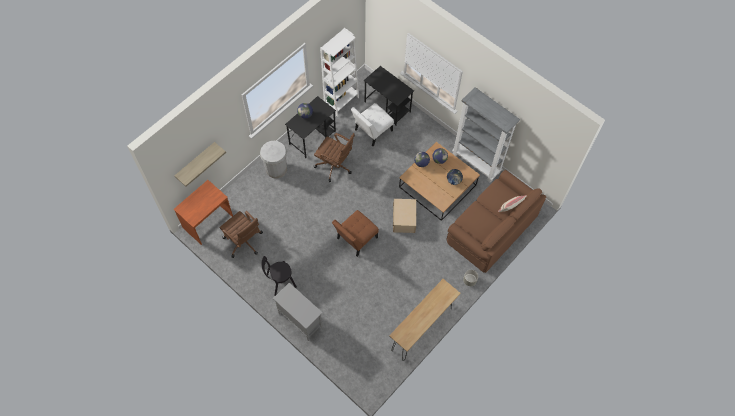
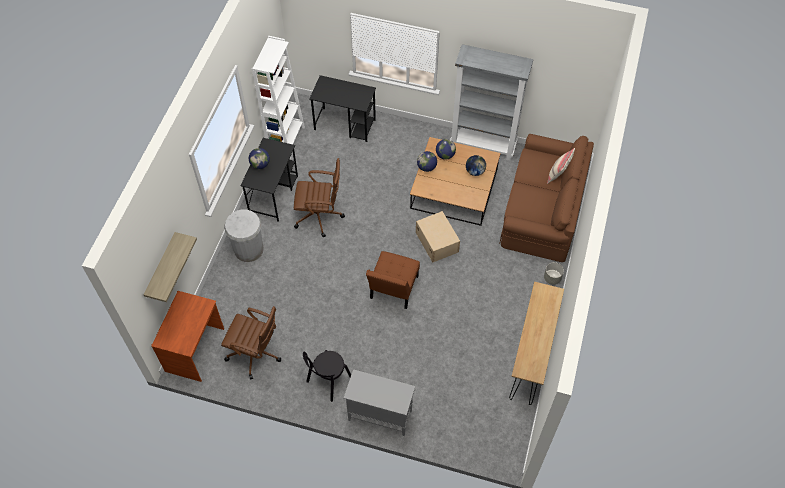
camera: 25 degrees left, 5 degrees down
(372, 131) = (342, 159): white chair -> none

